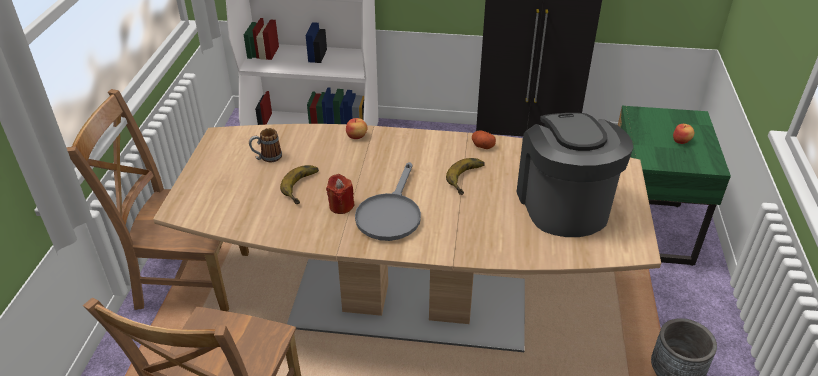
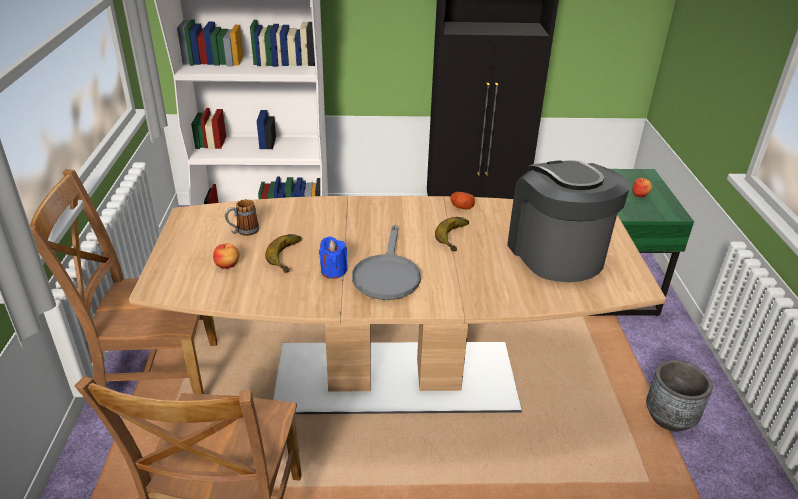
camera: 10 degrees left, 5 degrees down
(341, 206) = (333, 271): red candle -> blue candle
(357, 136) = (333, 206): apple -> apple (227, 265)

